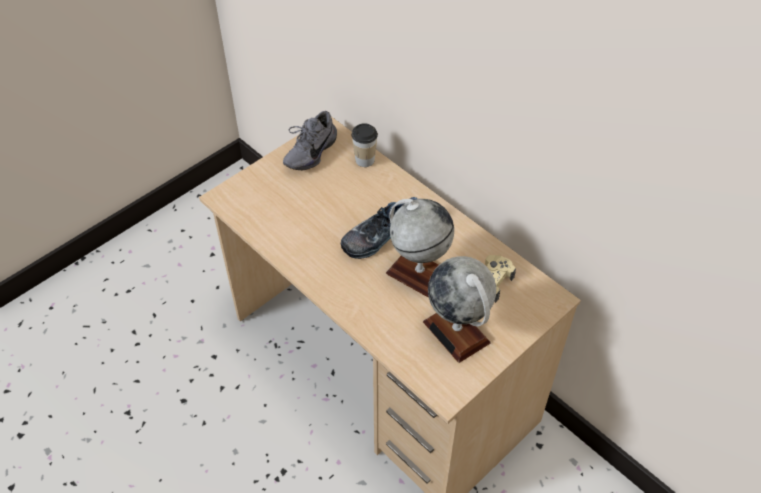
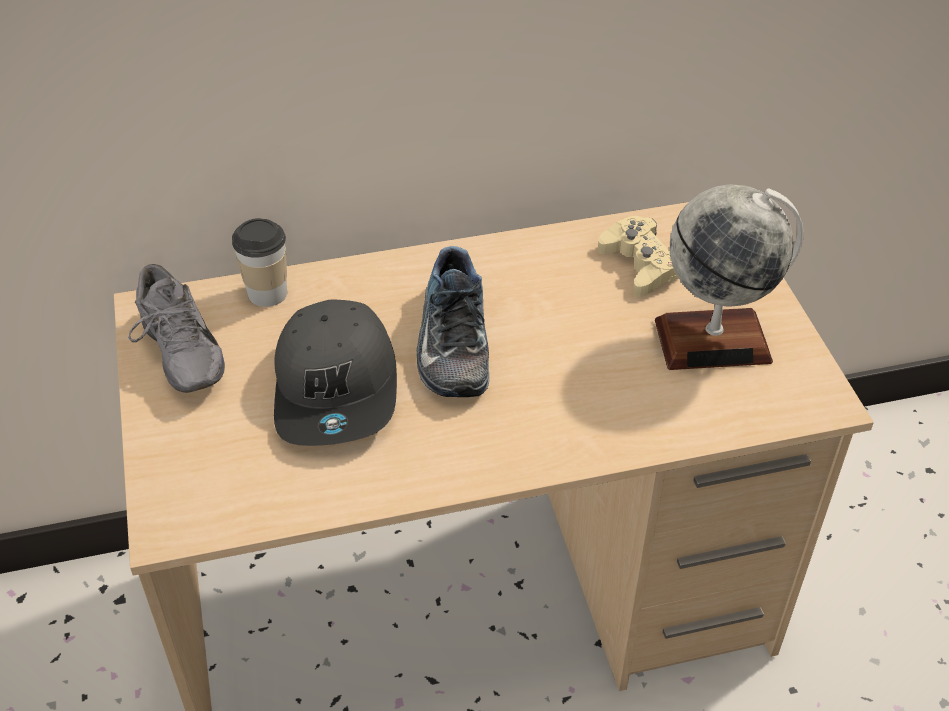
camera: 60 degrees left, 5 degrees down
(326, 210) = (338, 388): none -> grey cap
(419, 274) = (568, 333): globe -> none

